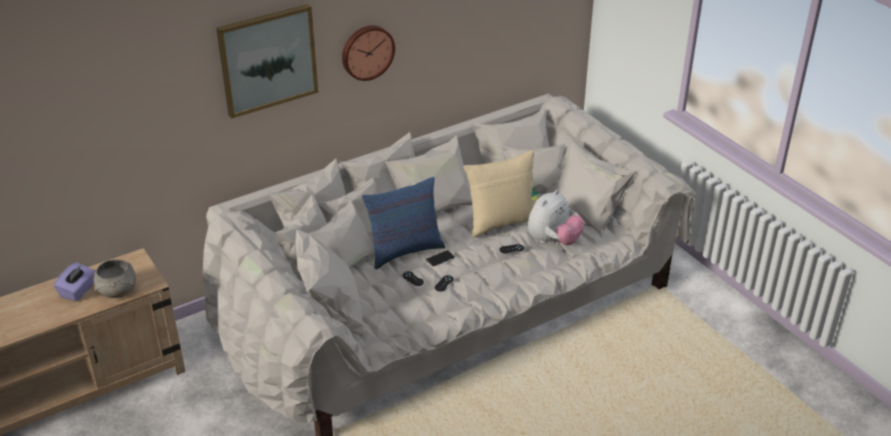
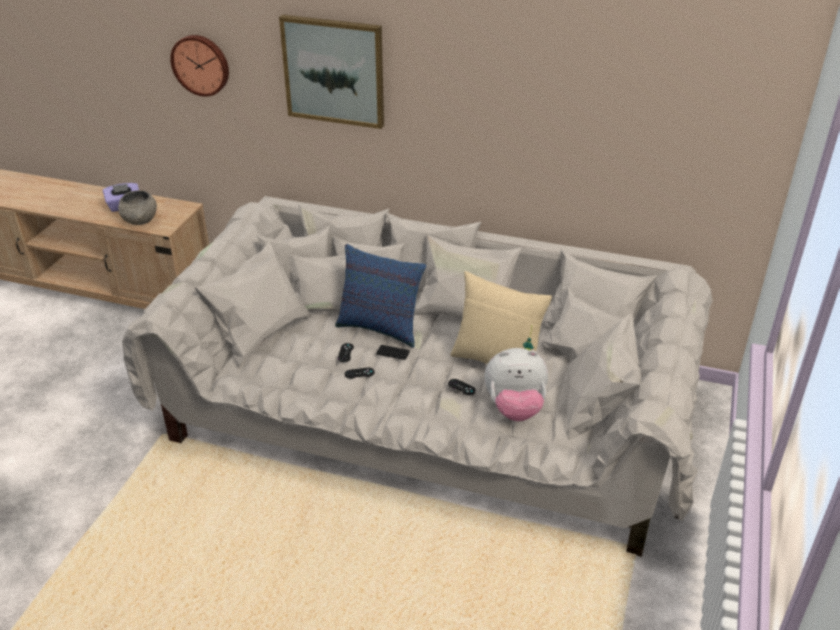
camera: 50 degrees right, 0 degrees up
(367, 52) = (447, 108): wall clock -> wall clock (201, 64)

